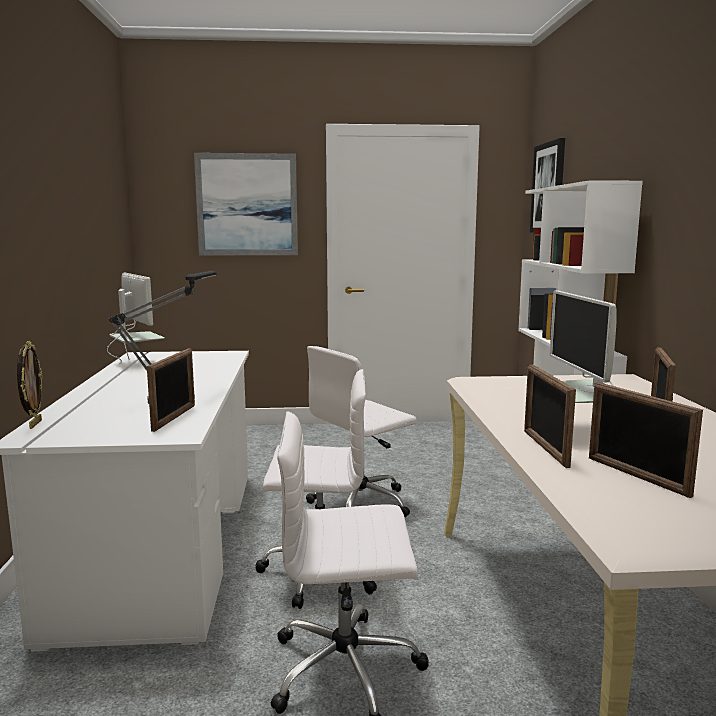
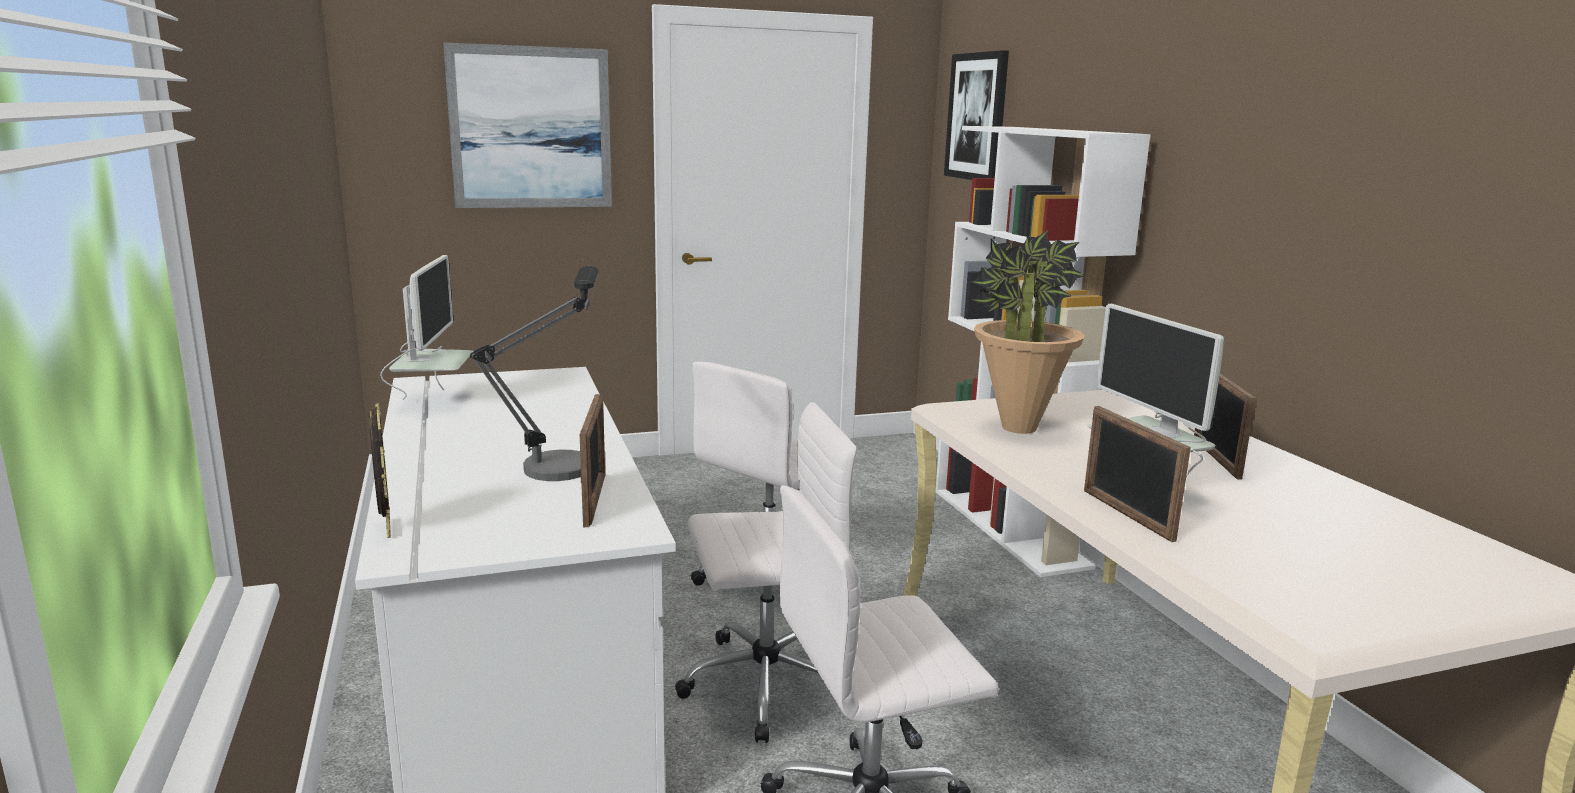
camera: 15 degrees left, 5 degrees up
(136, 364) = (433, 401): monitor -> monitor turned 45 degrees clockwise
(511, 393) = (1018, 428): none -> potted plant
(636, 476) = (1254, 547): picture frame -> none

